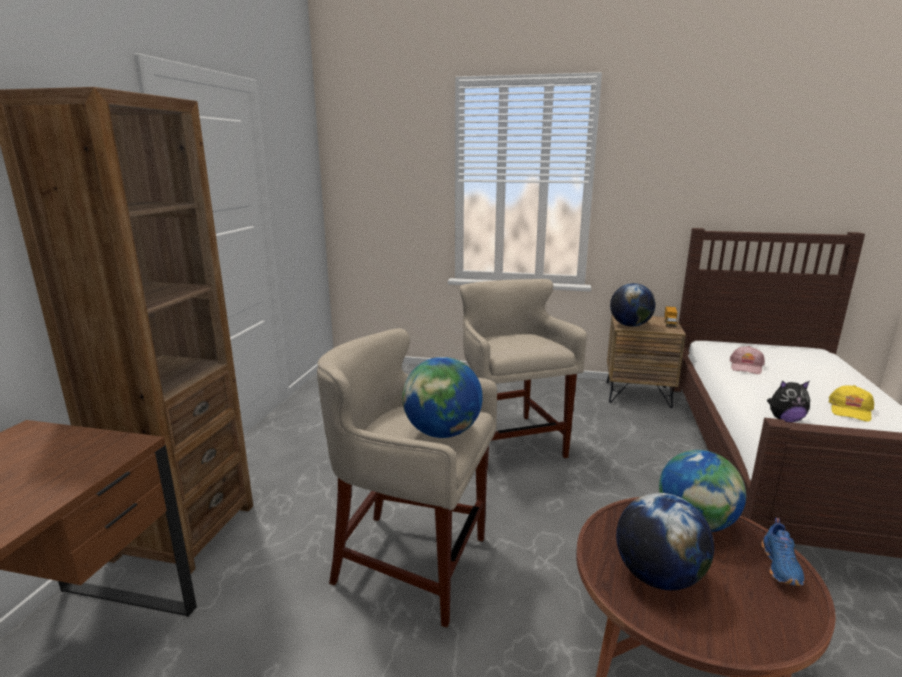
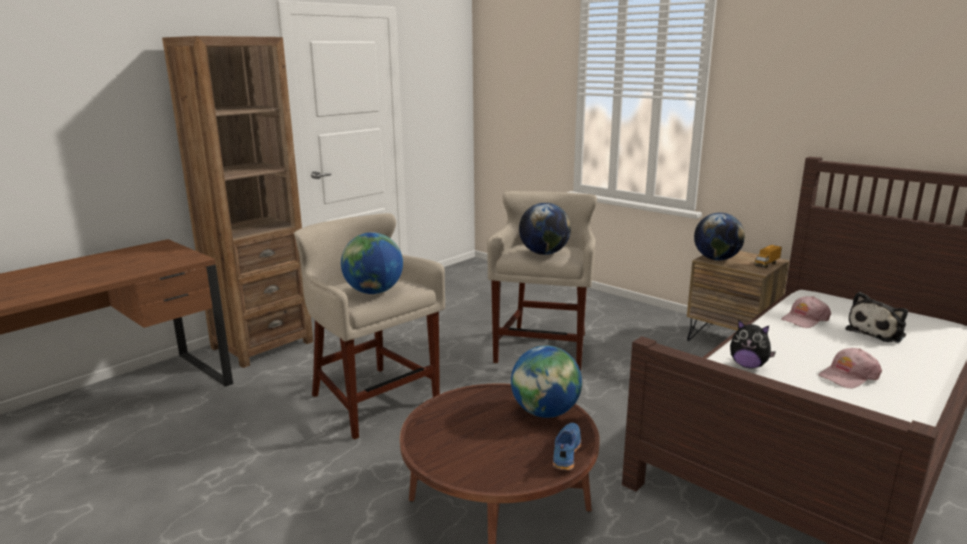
camera: 30 degrees right, 0 degrees up
(658, 577) = (462, 428): globe -> globe (544, 253)
(782, 566) = (565, 452): blue shoe -> blue shoe turned 150 degrees clockwise
(801, 367) = (877, 332): none -> plush toy
(850, 410) = (848, 376): yellow cap -> pink cap

